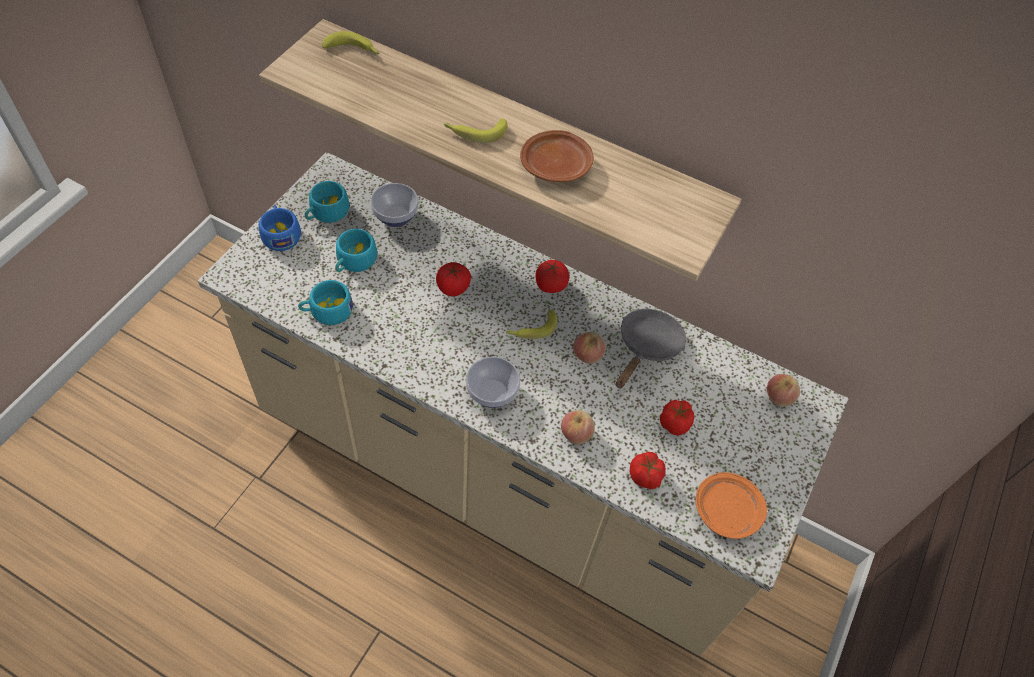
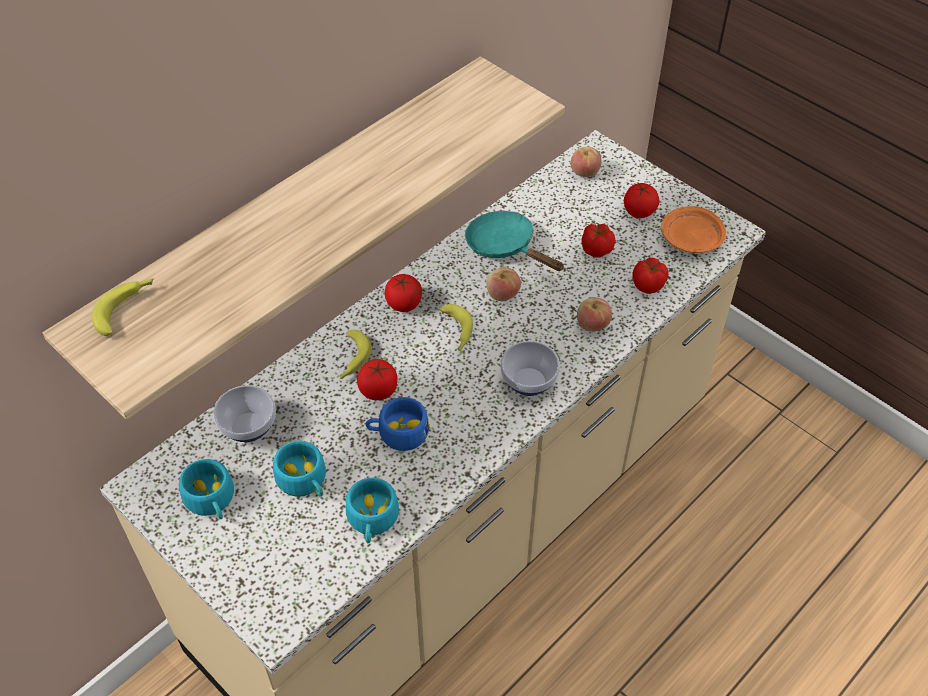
camera: 70 degrees left, 5 degrees down
(281, 234) = (228, 557): blue cup -> blue cup (398, 433)
(475, 132) = (319, 221): banana -> banana (352, 359)
(556, 166) = (395, 168): brown plate -> none
(647, 347) = (505, 247): grey frying pan -> turquoise frying pan
(744, 455) = (639, 211): none -> tomato

